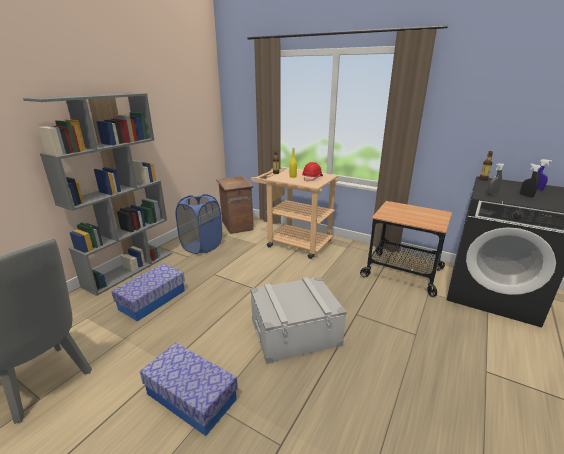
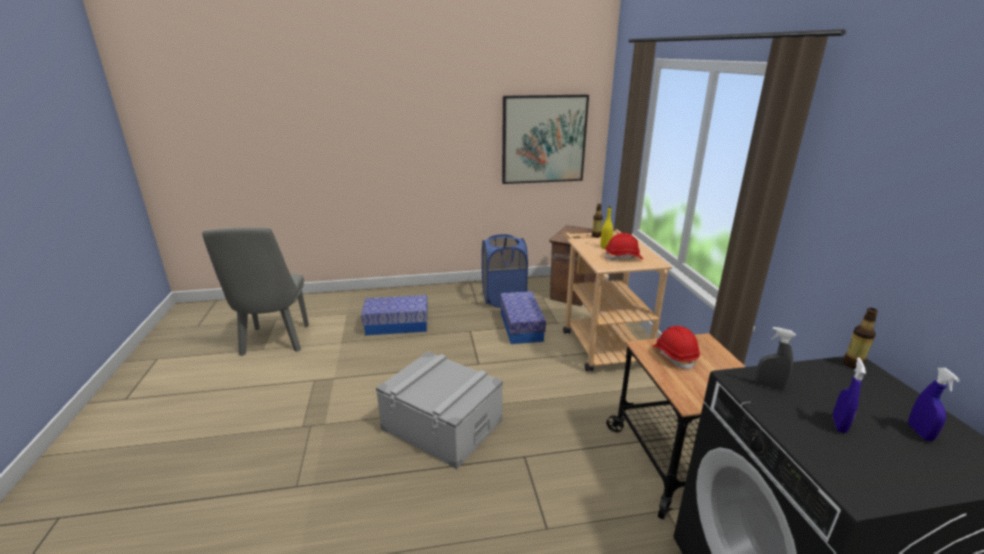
camera: 50 degrees right, 0 degrees up
(130, 269) = (422, 291): grey bookcase -> none
(188, 116) = (543, 139): none -> picture
(191, 397) = (310, 409): storage box -> storage box (521, 327)
(397, 214) = (674, 356): none -> red hard hat
(526, 196) = (839, 424): black spray bottle -> blue spray bottle

